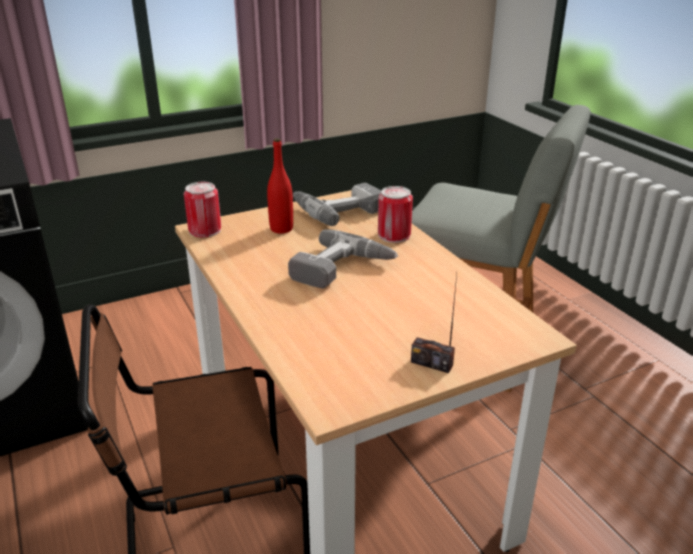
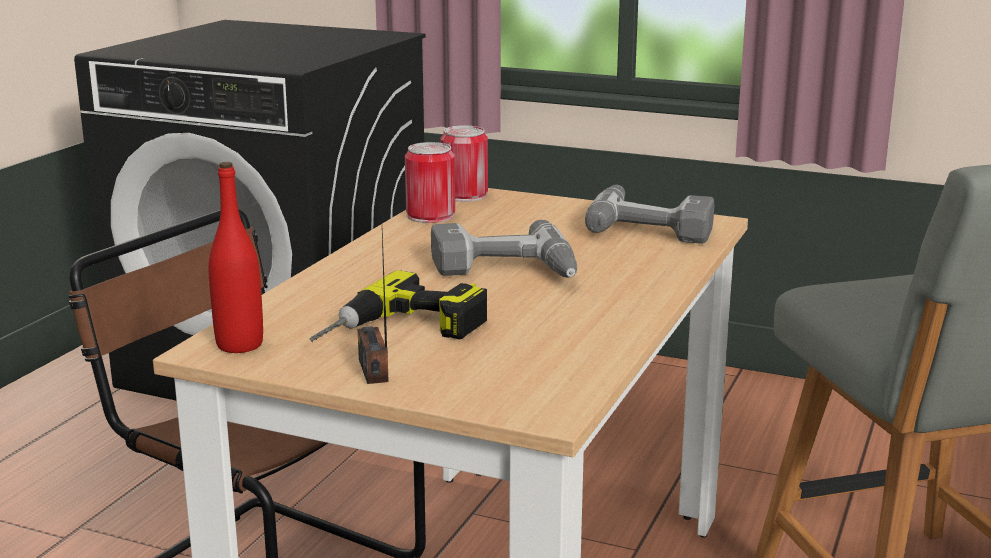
camera: 50 degrees right, 10 degrees down
(281, 229) = (540, 219): red bottle -> red bottle (239, 345)
(388, 334) = (402, 332): none -> power drill
(394, 235) = (650, 268): can -> can (430, 215)

